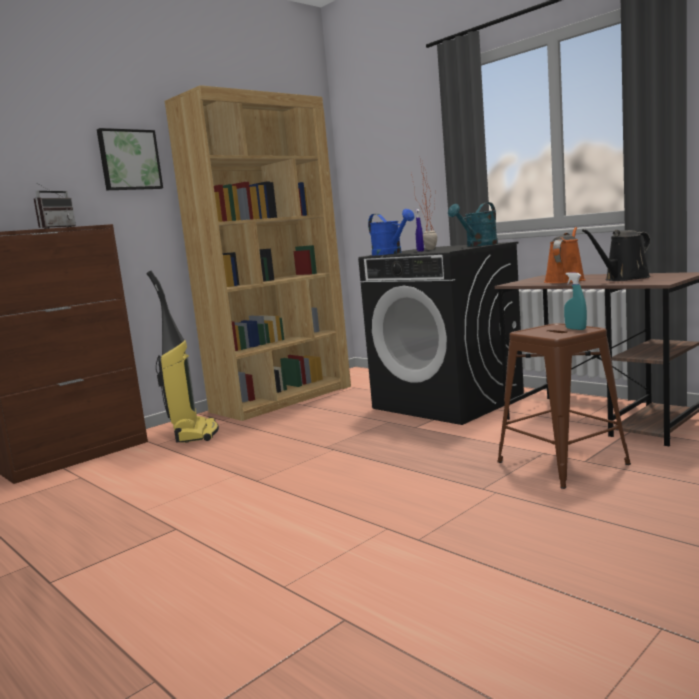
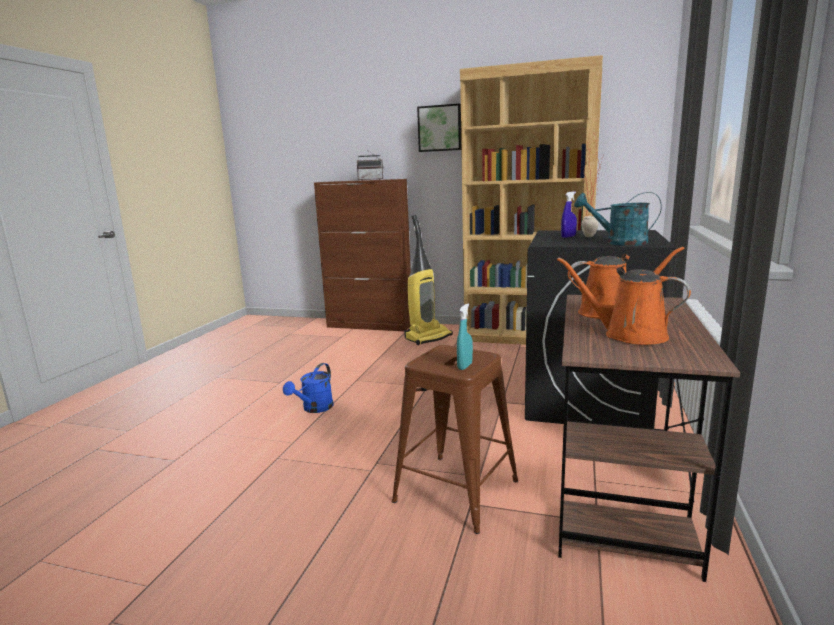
camera: 60 degrees right, 5 degrees up
(390, 253) = (554, 233): blue watering can -> blue watering can (314, 409)
(624, 279) = (628, 335): black watering can -> orange watering can

